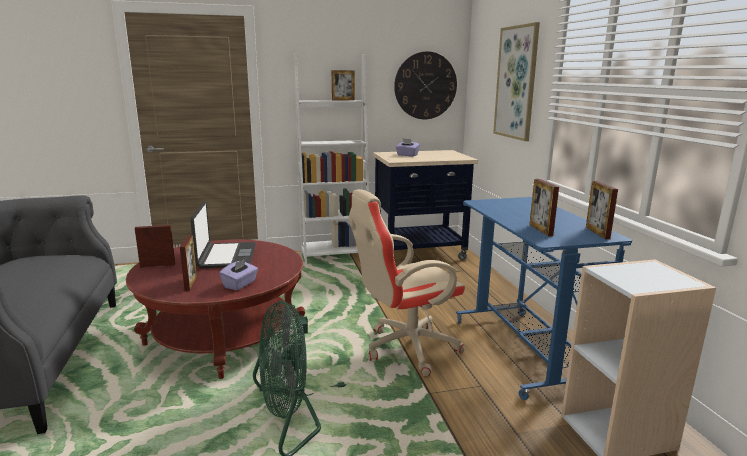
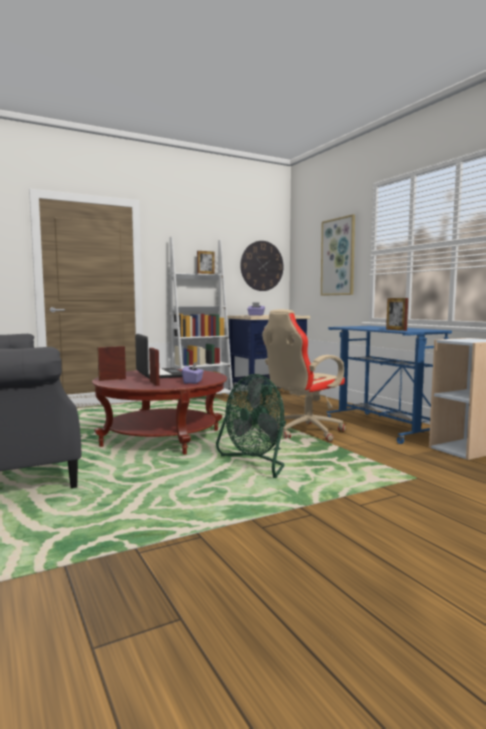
camera: 15 degrees left, 10 degrees down
(597, 233) = (429, 329): picture frame -> none

